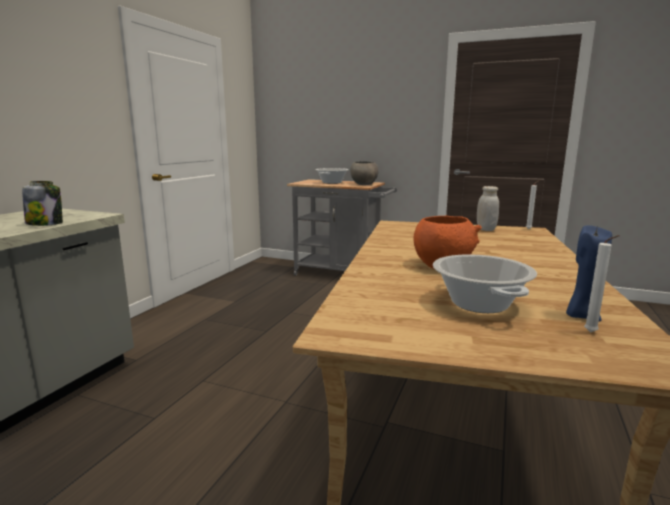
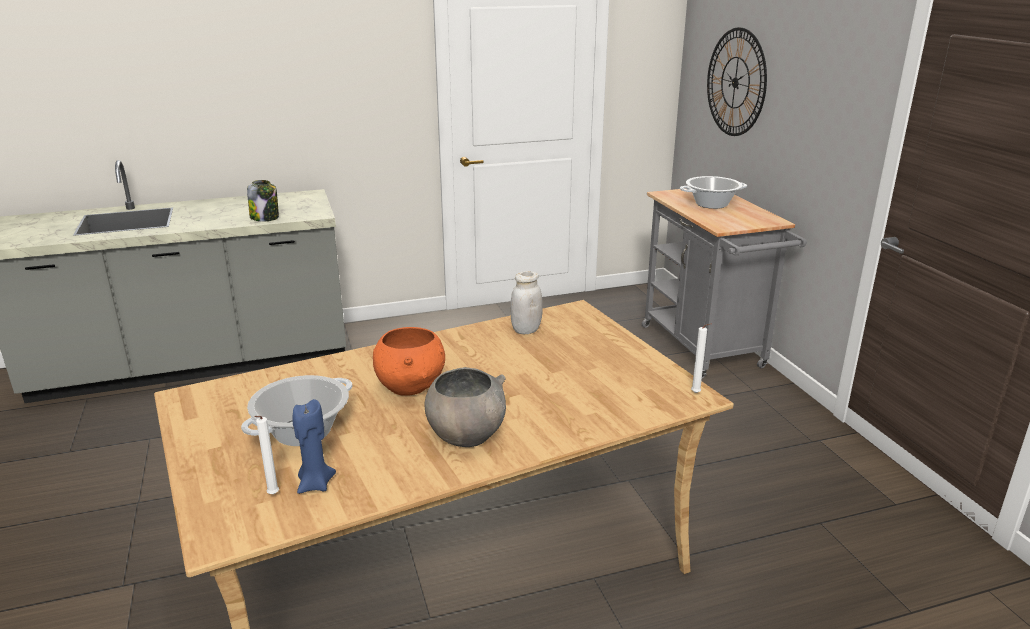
camera: 50 degrees right, 10 degrees up
(313, 115) = (735, 82): none -> wall clock
(363, 184) = (740, 221): grey bowl -> grey bowl (466, 435)
(486, 229) = (638, 367): white jar -> white jar (526, 330)

